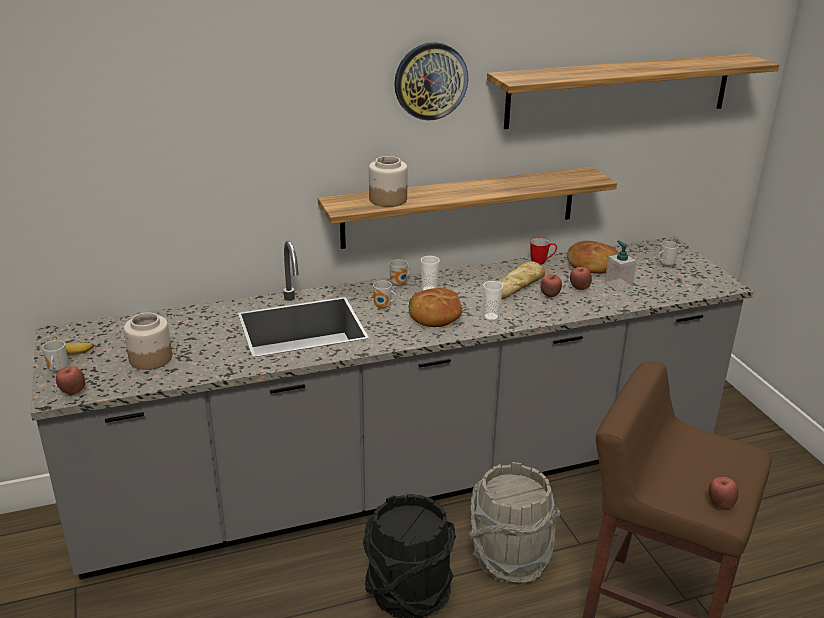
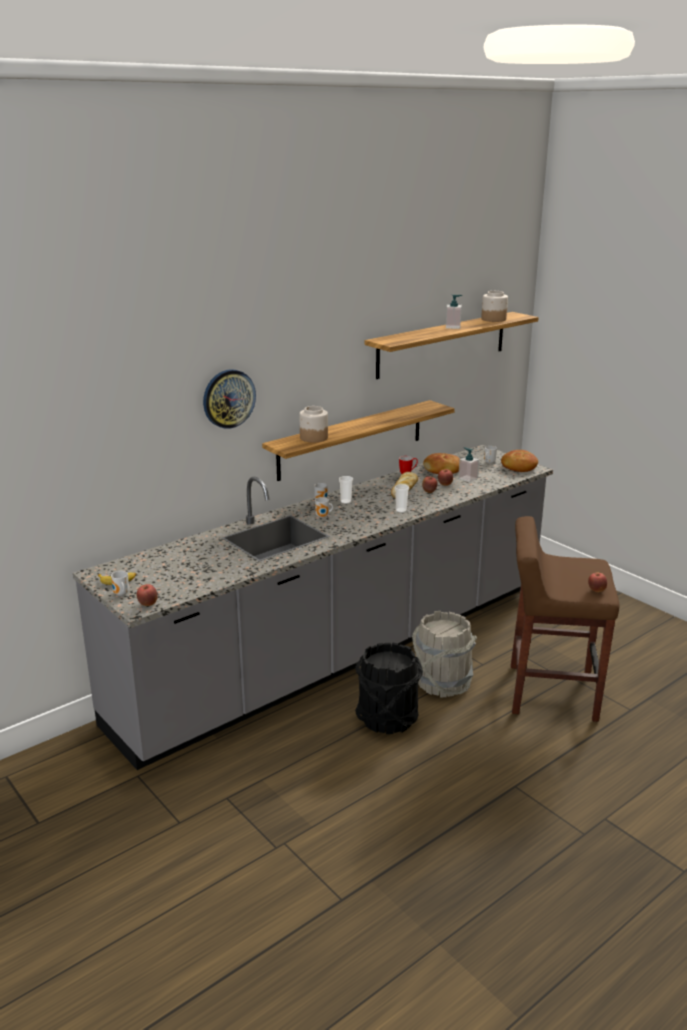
camera: 20 degrees left, 5 degrees down
(150, 359) = (185, 575): jar -> jar (493, 319)
(430, 81) = (330, 349): wall clock -> wall clock (228, 398)
(434, 316) = (363, 516): bread -> bread (518, 467)
(632, 67) = (453, 327): none -> soap dispenser

